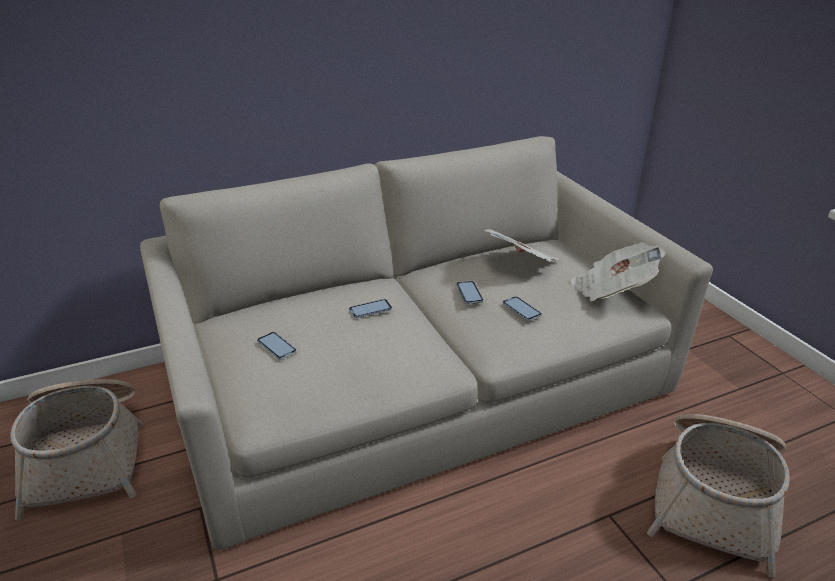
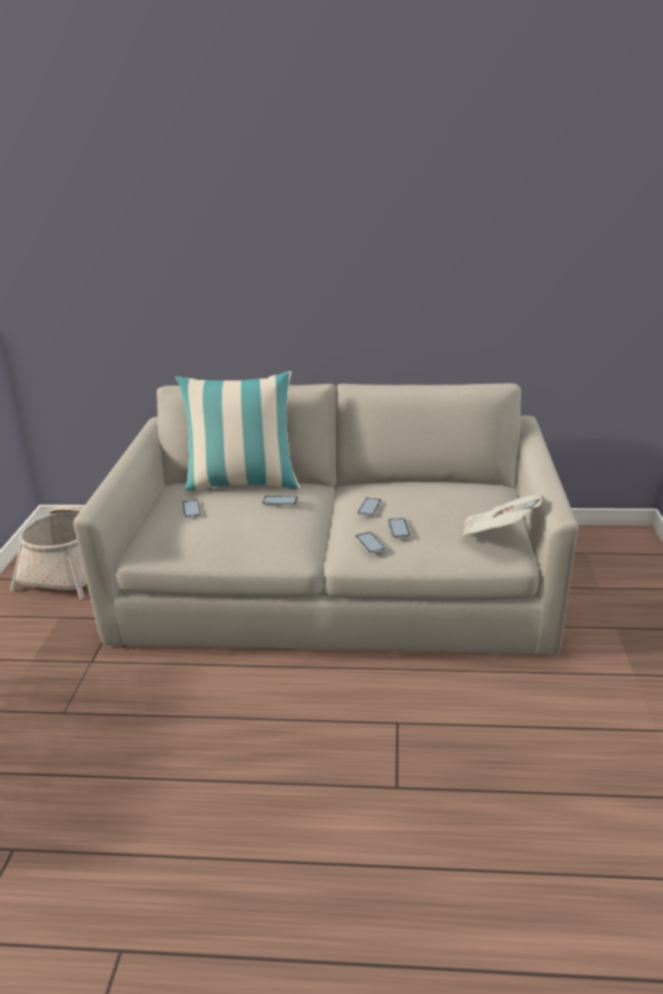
camera: 30 degrees right, 5 degrees down
(304, 298) = (242, 483): none -> pillow
(509, 333) = (370, 543): none -> phone
(522, 264) = (440, 497): newspaper -> none
(715, 498) = (506, 744): basket -> none

